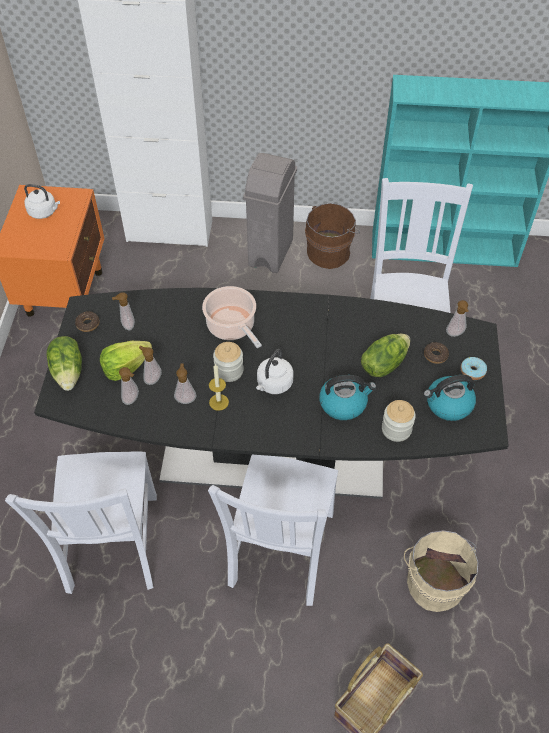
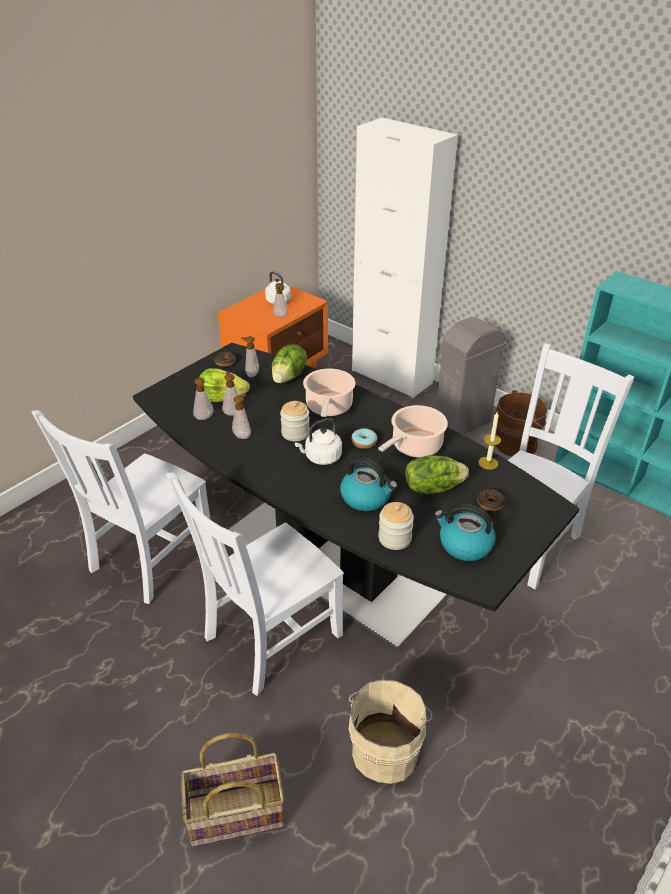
camera: 35 degrees right, 15 degrees down
(69, 372) = (181, 383): lettuce -> lettuce (289, 377)
(219, 402) = (265, 449): candle -> candle (488, 463)
(337, 331) = (414, 447): none -> cooking pot
(455, 334) = (526, 497): soap dispenser -> soap dispenser (280, 316)
(472, 371) = (516, 532): donut -> donut (364, 442)

